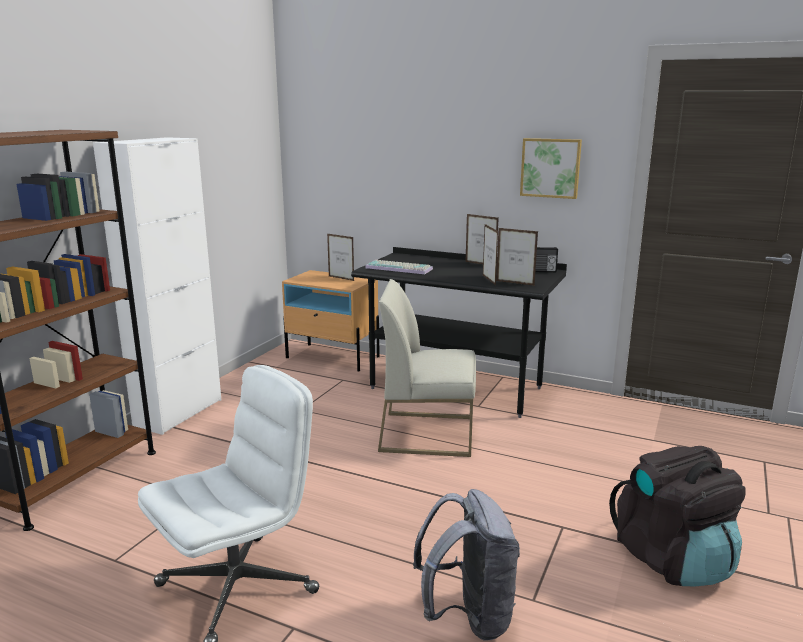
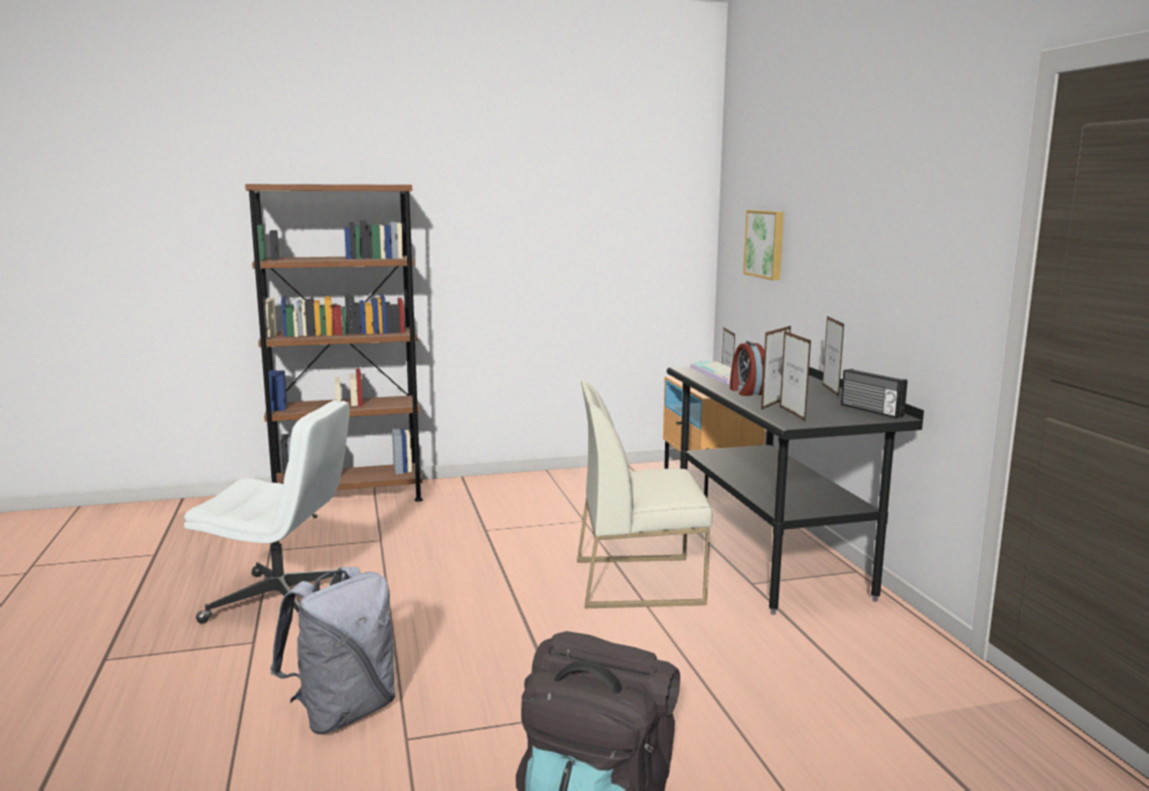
camera: 50 degrees right, 5 degrees down
(178, 413) = (491, 481): white cabinet -> none
(428, 433) = (639, 581): white chair -> white chair turned 60 degrees counterclockwise
(449, 276) = (746, 391): none -> alarm clock
(550, 168) = (924, 256): picture -> picture (766, 244)

